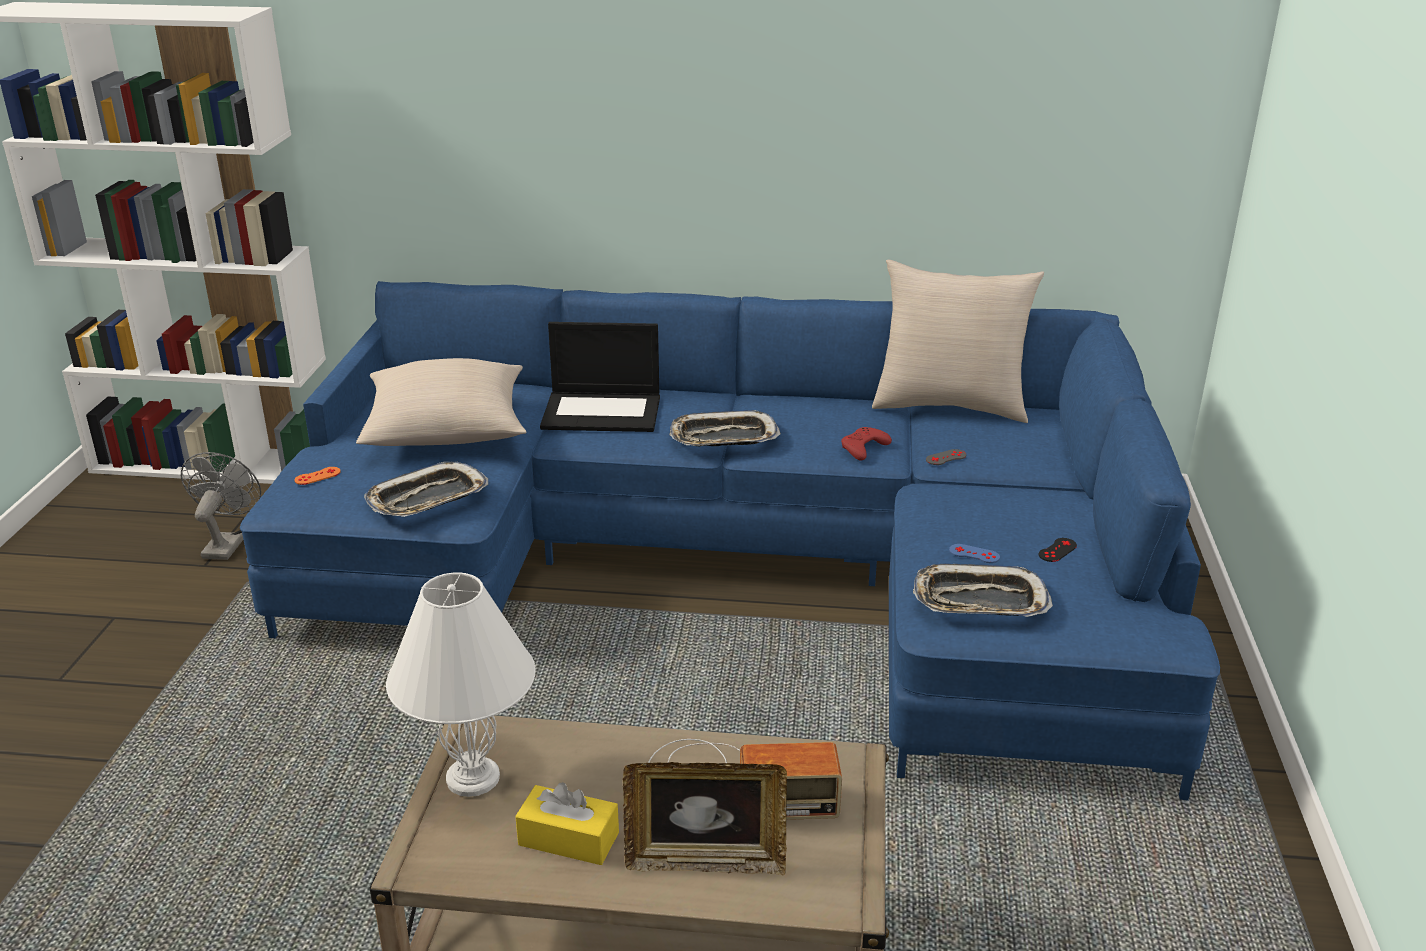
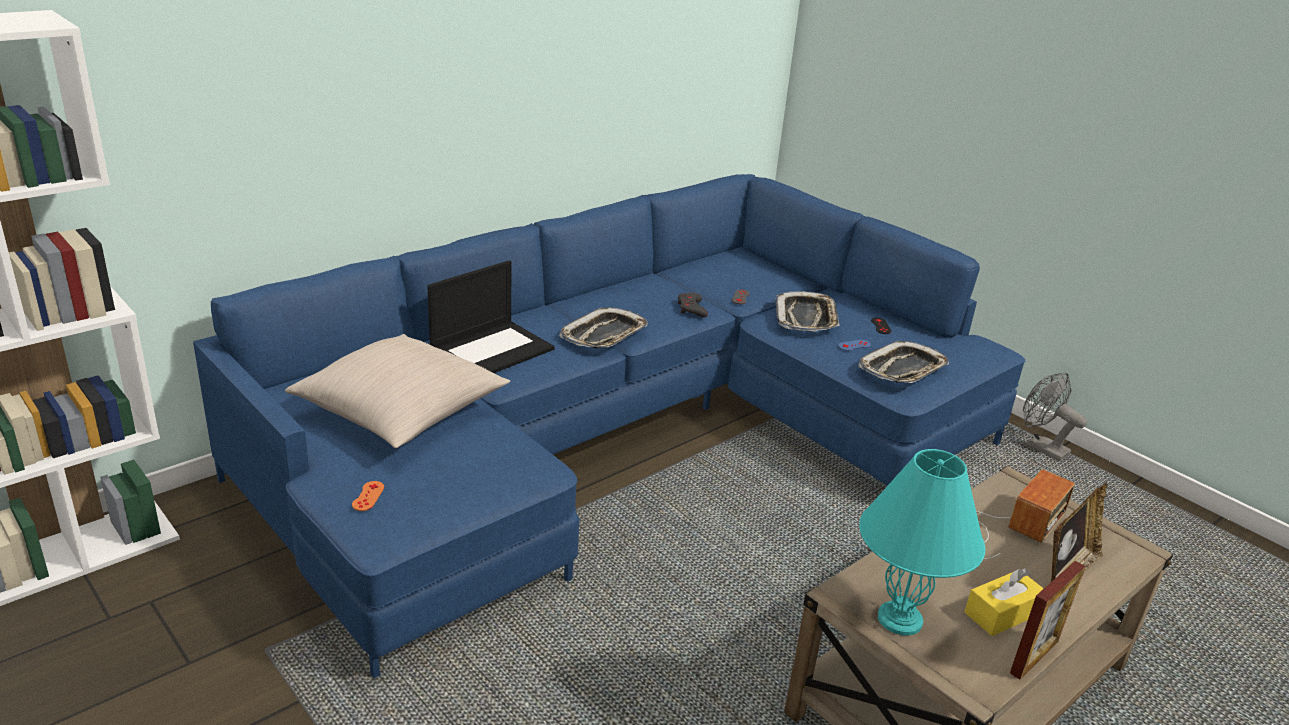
camera: 50 degrees left, 0 degrees up
(227, 543) = (177, 632): grey fan -> grey fan (1040, 447)
(427, 499) = (497, 468): tray -> tray (806, 318)
(474, 777) = (900, 618): white table lamp -> turquoise table lamp
(516, 886) = (1034, 657): none -> picture frame
(863, 448) = (691, 308): red game controller -> grey game controller
(950, 405) = (684, 265): beige pillow -> none

